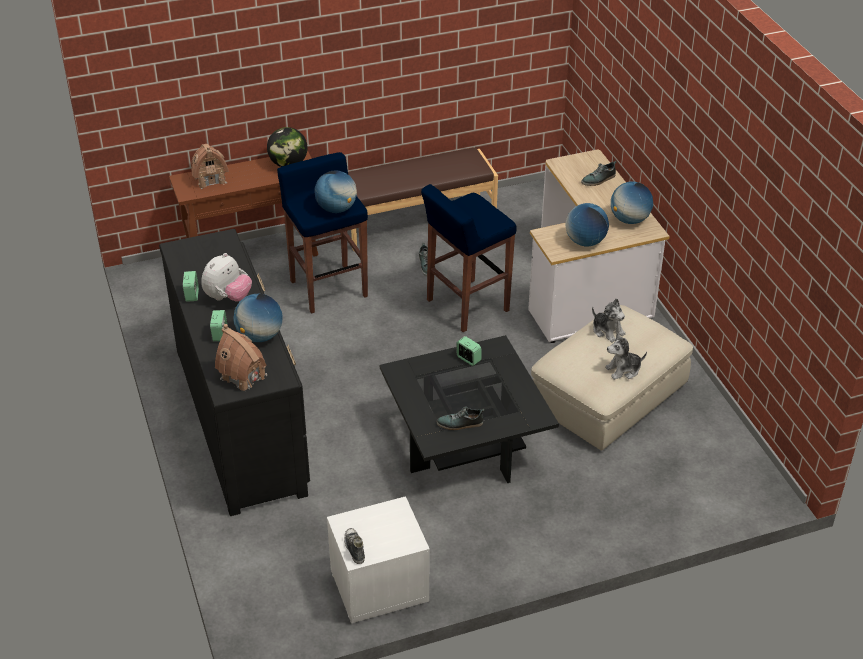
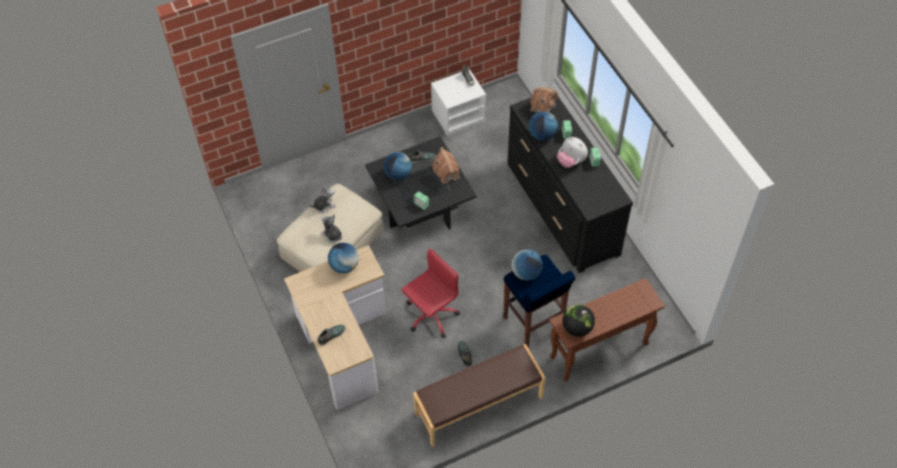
camera: 175 degrees right, 15 degrees up
(210, 179) = (631, 304): toy house -> toy house (446, 174)
(228, 297) = (571, 161): plush toy -> plush toy turned 75 degrees counterclockwise
(466, 306) = (430, 316): blue stool -> red office chair
(629, 220) = (311, 292): globe -> globe (398, 174)

